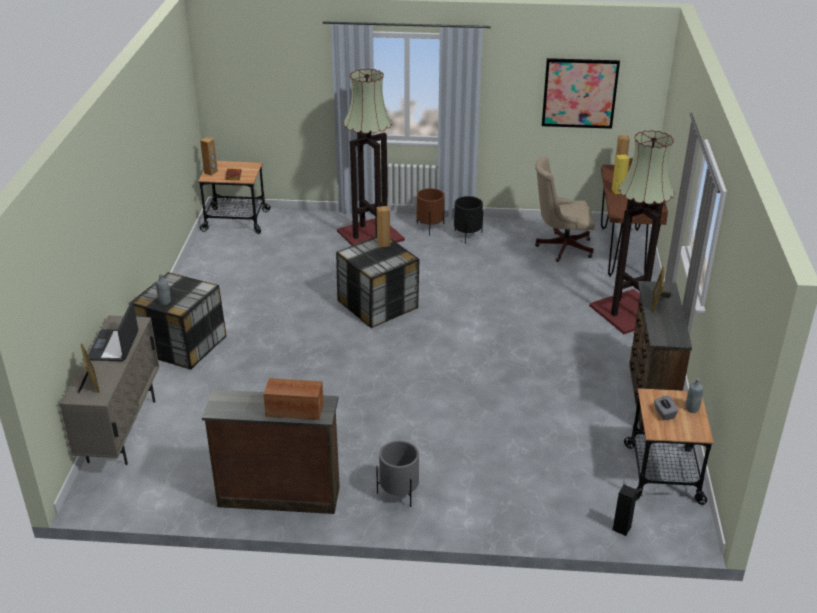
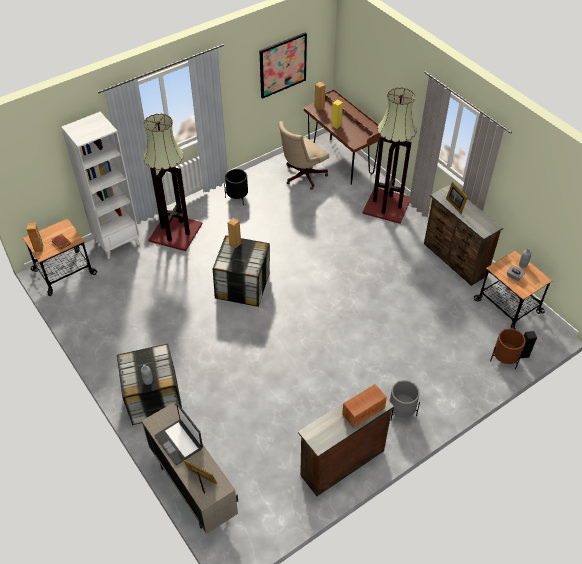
camera: 40 degrees left, 15 degrees up
(308, 220) = (117, 242): none -> white bookcase
(430, 227) = (206, 203): brown planter -> brown planter (504, 359)

